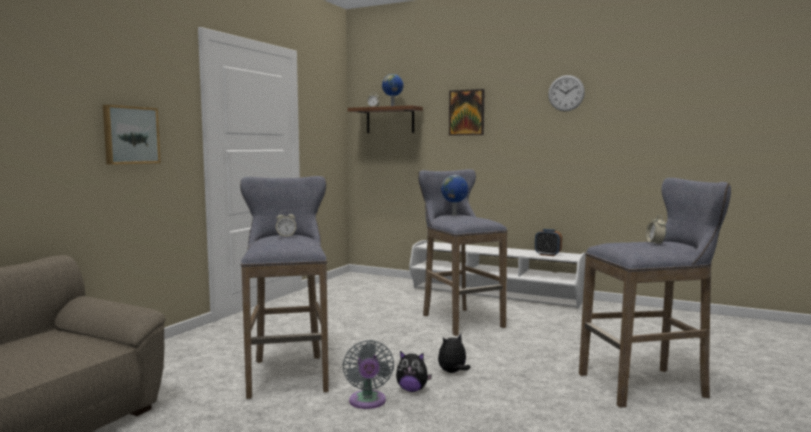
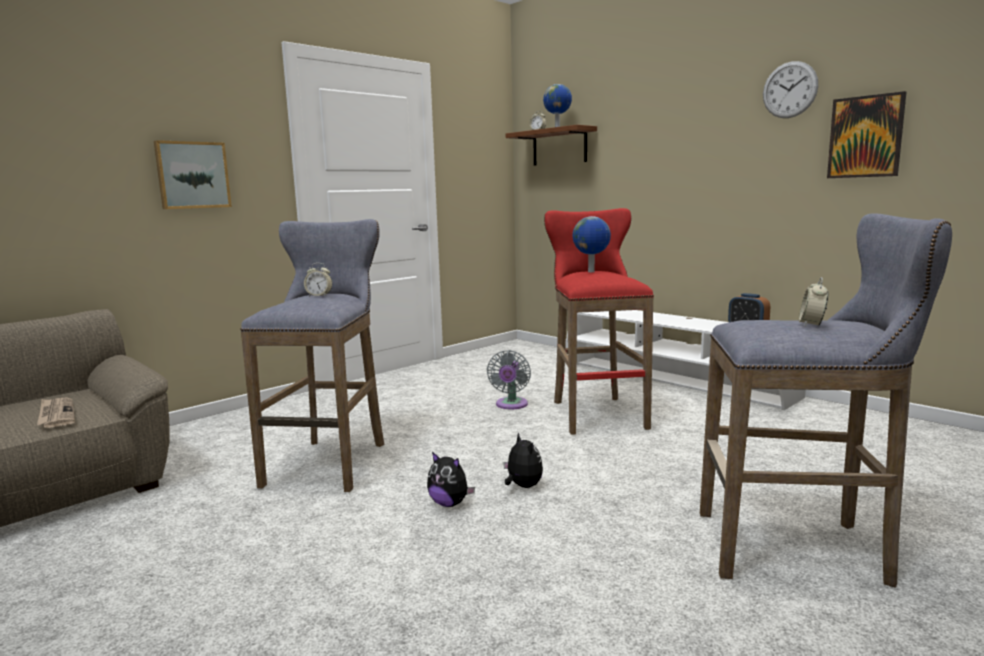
camera: 20 degrees right, 5 degrees up
(63, 351) = (56, 415): none -> newspaper
(367, 402) = (381, 513): grey fan -> grey fan (511, 405)
(453, 372) = (522, 486): plush toy -> plush toy turned 75 degrees clockwise
(459, 320) = (595, 413): grey stool -> red stool
(466, 112) = (651, 130): picture -> picture (865, 137)

